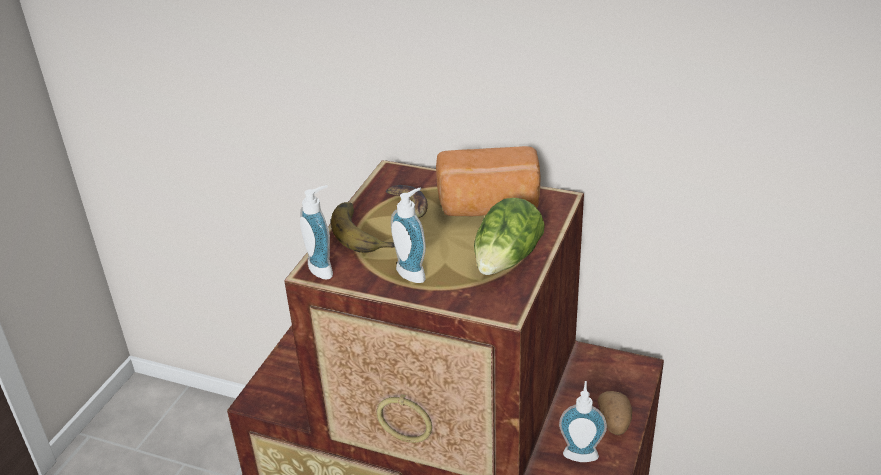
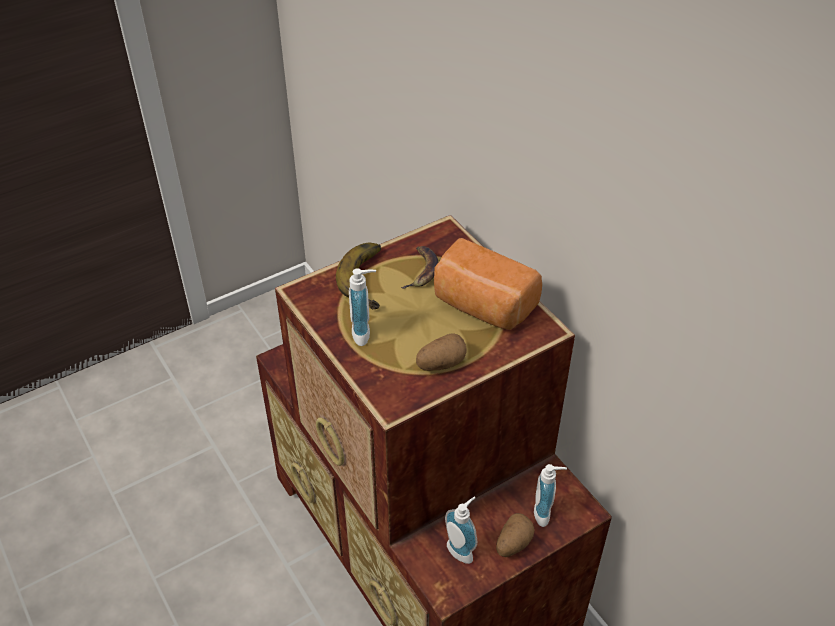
camera: 35 degrees right, 10 degrees up
(324, 268) = (309, 293): soap dispenser -> soap dispenser (545, 513)
(507, 261) = (441, 364): lettuce -> potato

